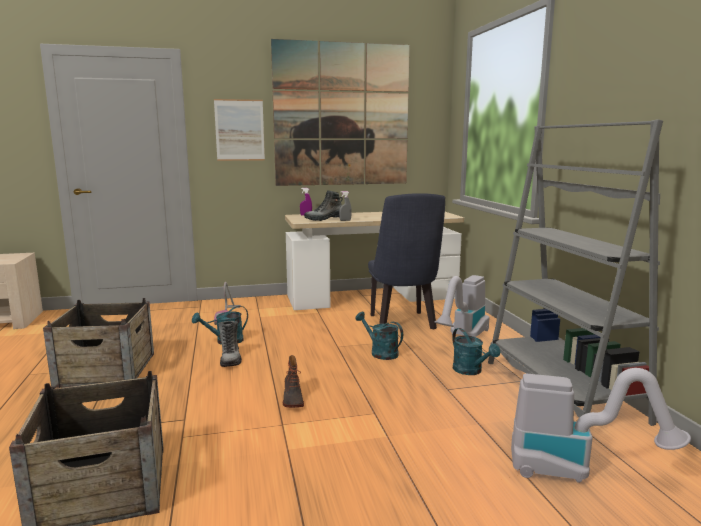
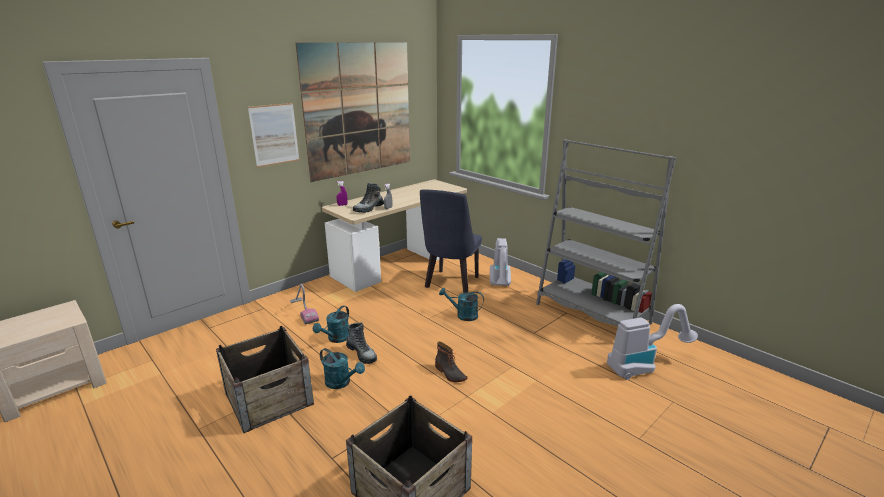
camera: 30 degrees left, 10 degrees up
(403, 324) = (450, 284): blue chair -> blue chair turned 60 degrees clockwise
(471, 371) = (533, 314): turquoise watering can -> turquoise watering can (341, 383)

